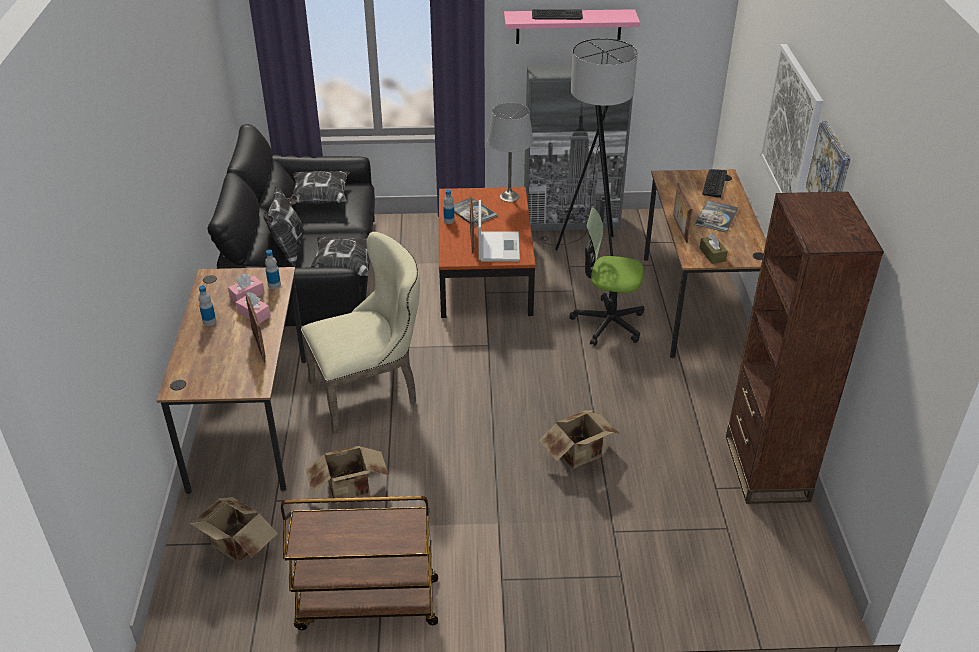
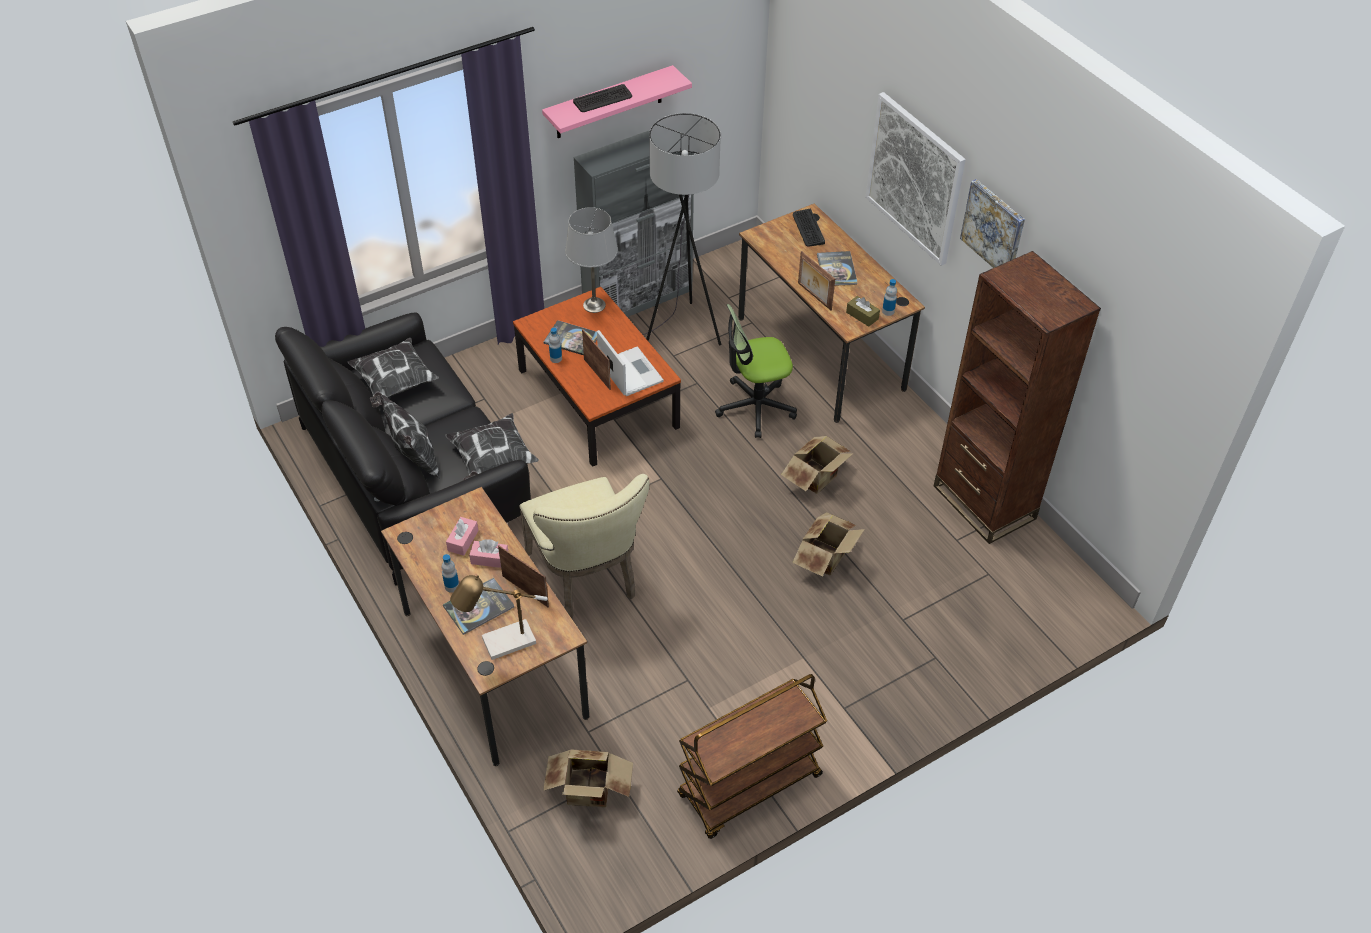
camera: 30 degrees left, 10 degrees up
(205, 373) = (502, 644): none -> table lamp
(214, 342) = (478, 606): none -> book
(274, 285) = (480, 517): bottle -> bottle (888, 311)
(351, 491) = (650, 689): cardboard box -> cardboard box (818, 479)
(370, 392) = (587, 579): beige chair -> beige chair turned 120 degrees clockwise

